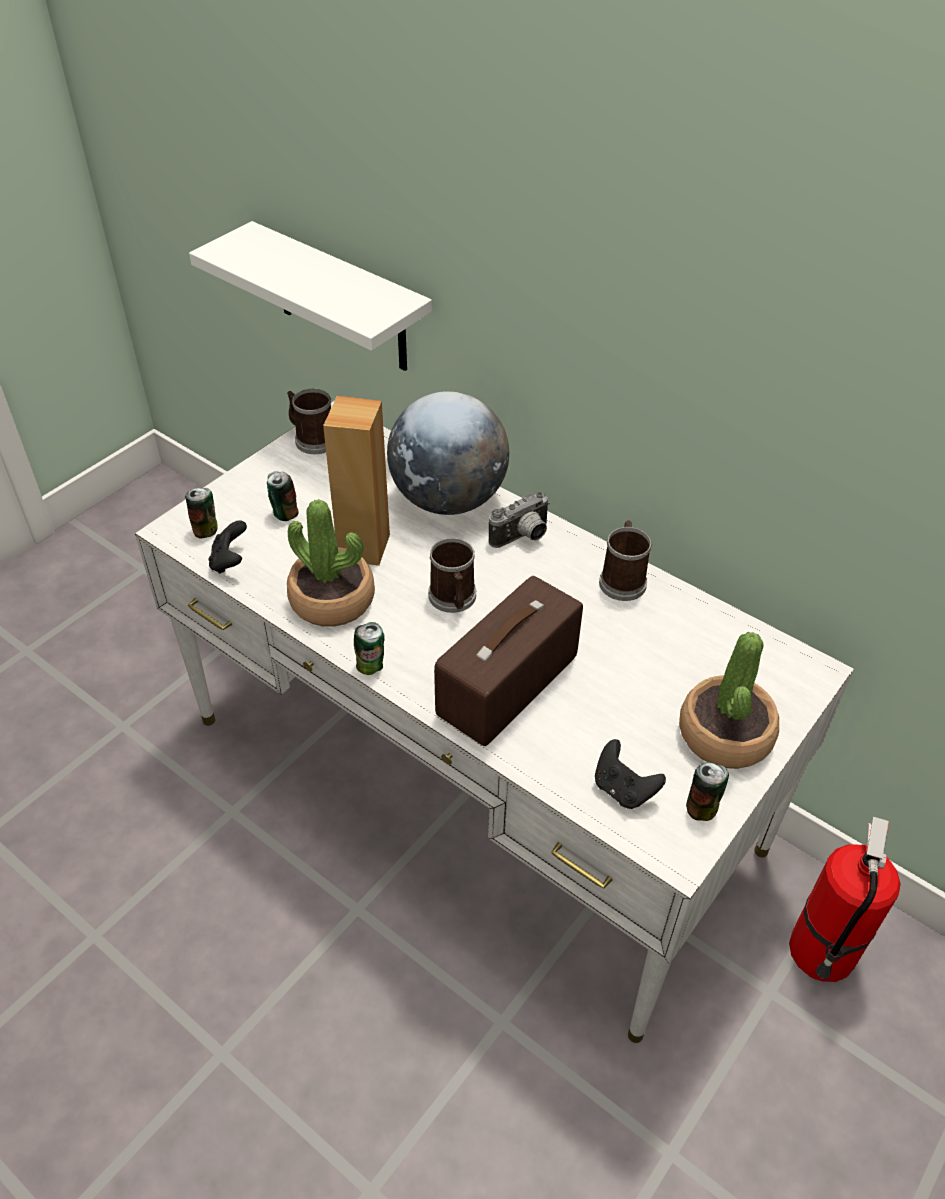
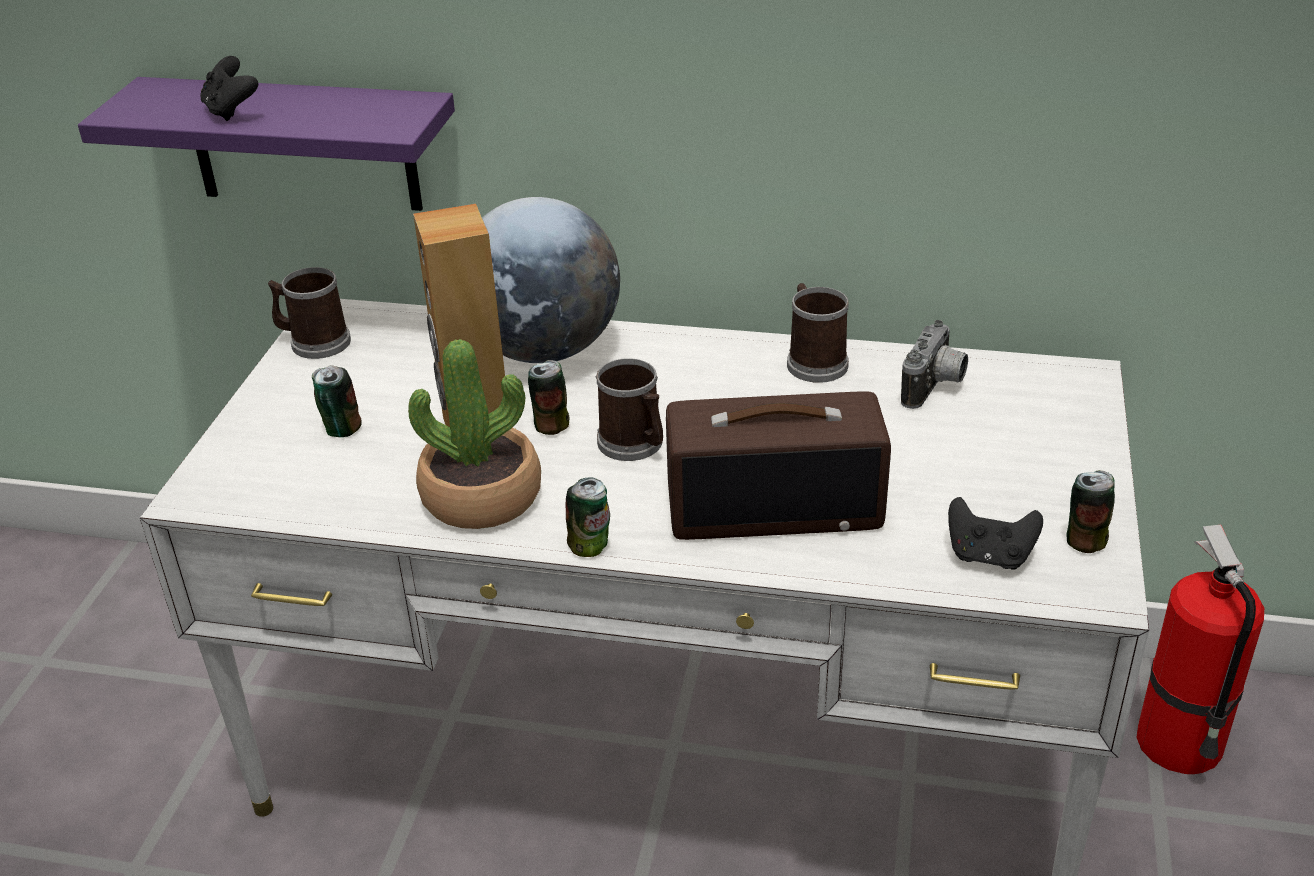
camera: 25 degrees left, 10 degrees down
(206, 530) = (244, 480): can -> can (551, 425)
(230, 561) = (307, 502): black game controller -> black game controller (231, 111)
(341, 300) = (303, 144): white shelf -> purple shelf
(508, 687) = (775, 507): radio -> radio turned 105 degrees counterclockwise
(523, 538) = (666, 358): camera -> camera (935, 387)
(725, 735) = (1049, 465): potted plant -> none

